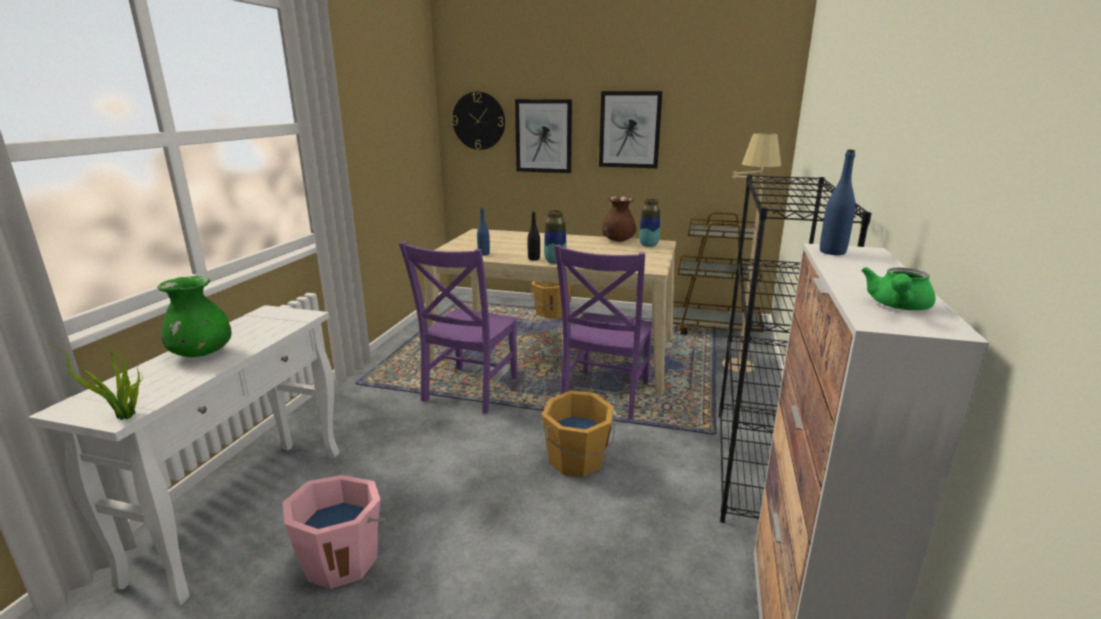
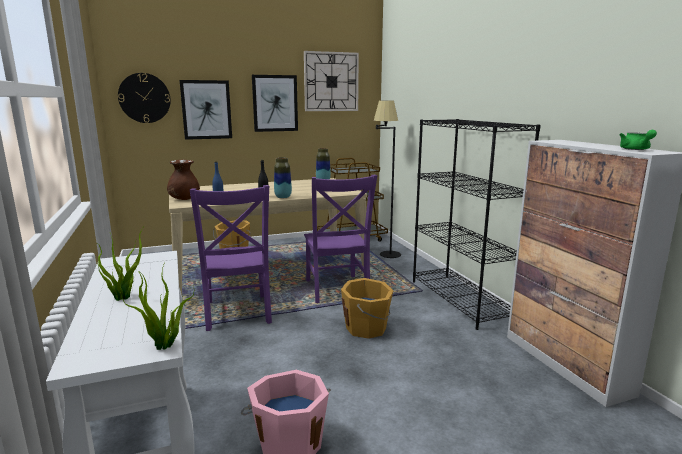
camera: 35 degrees left, 5 degrees down
(202, 354) = (125, 297): green vase -> potted plant
(618, 240) = (298, 181): brown vase -> brown vase (184, 199)
(715, 99) = (331, 82): none -> wall clock
(736, 359) = (385, 251): beige floor lamp -> black floor lamp
(832, 252) = (552, 141): blue bottle -> none

